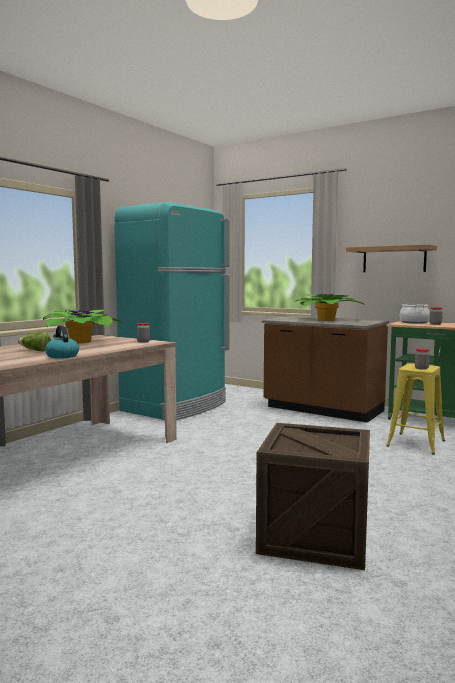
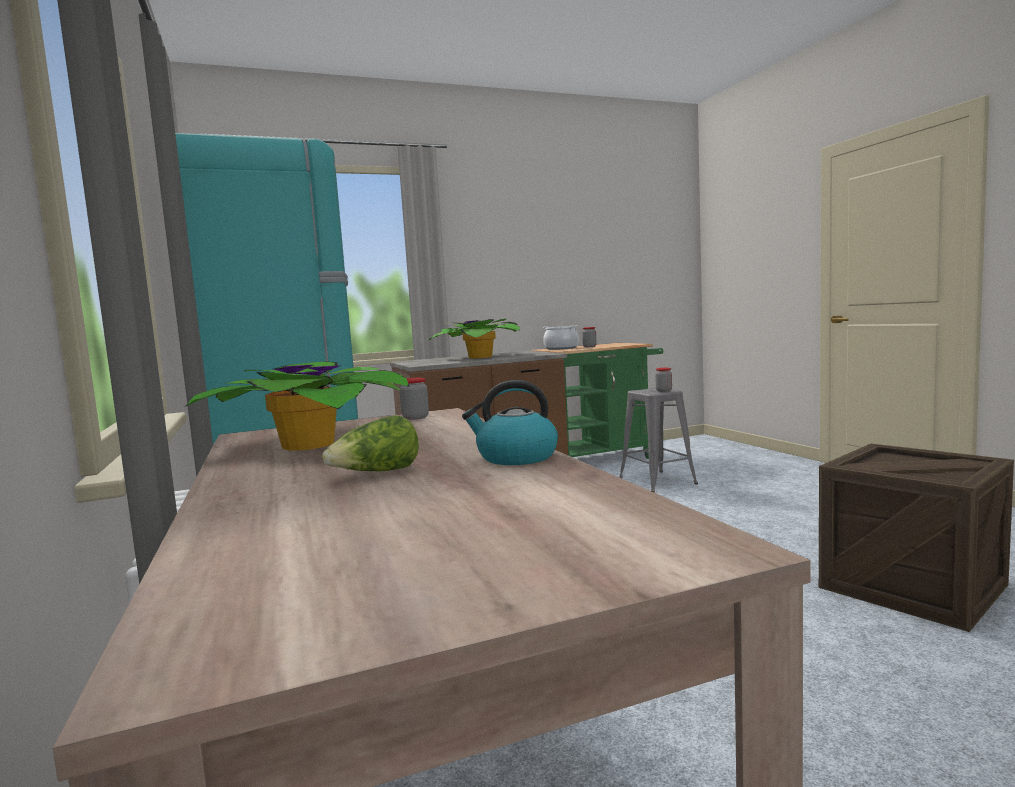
camera: 55 degrees left, 0 degrees up
(394, 259) = (511, 273): shelf -> none
(416, 443) = (657, 481): yellow stool -> grey stool

